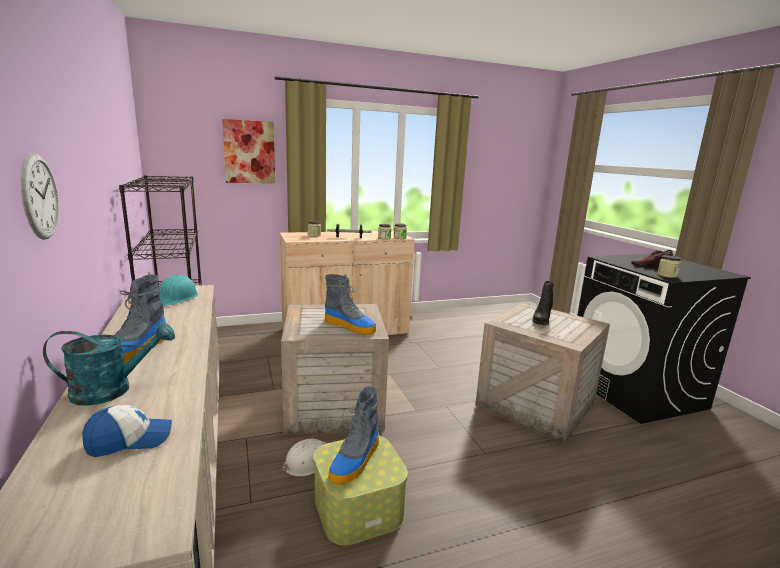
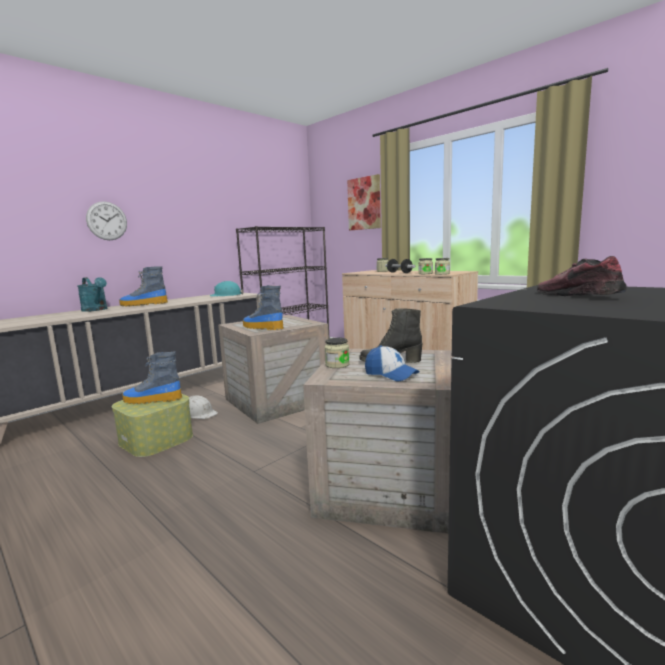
camera: 65 degrees right, 5 degrees down
(130, 440) = (47, 318): cap -> cap (391, 374)
(350, 327) = (262, 327): boot -> boot turned 120 degrees clockwise
(667, 275) = (511, 302): jar -> jar (337, 365)

